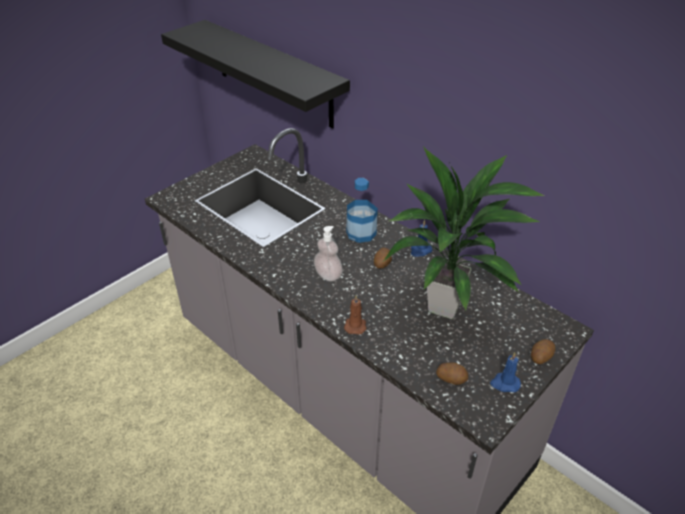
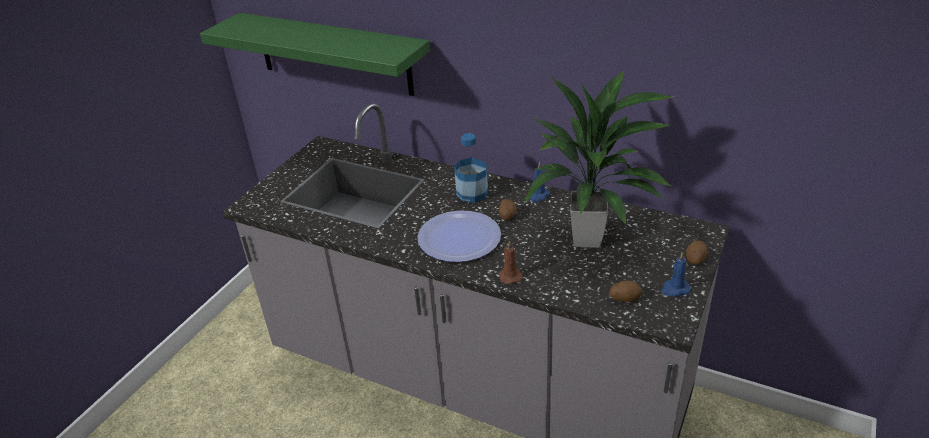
camera: 15 degrees left, 5 degrees down
(273, 74) = (333, 54): black shelf -> green shelf
(328, 275) = (459, 238): soap dispenser -> plate

